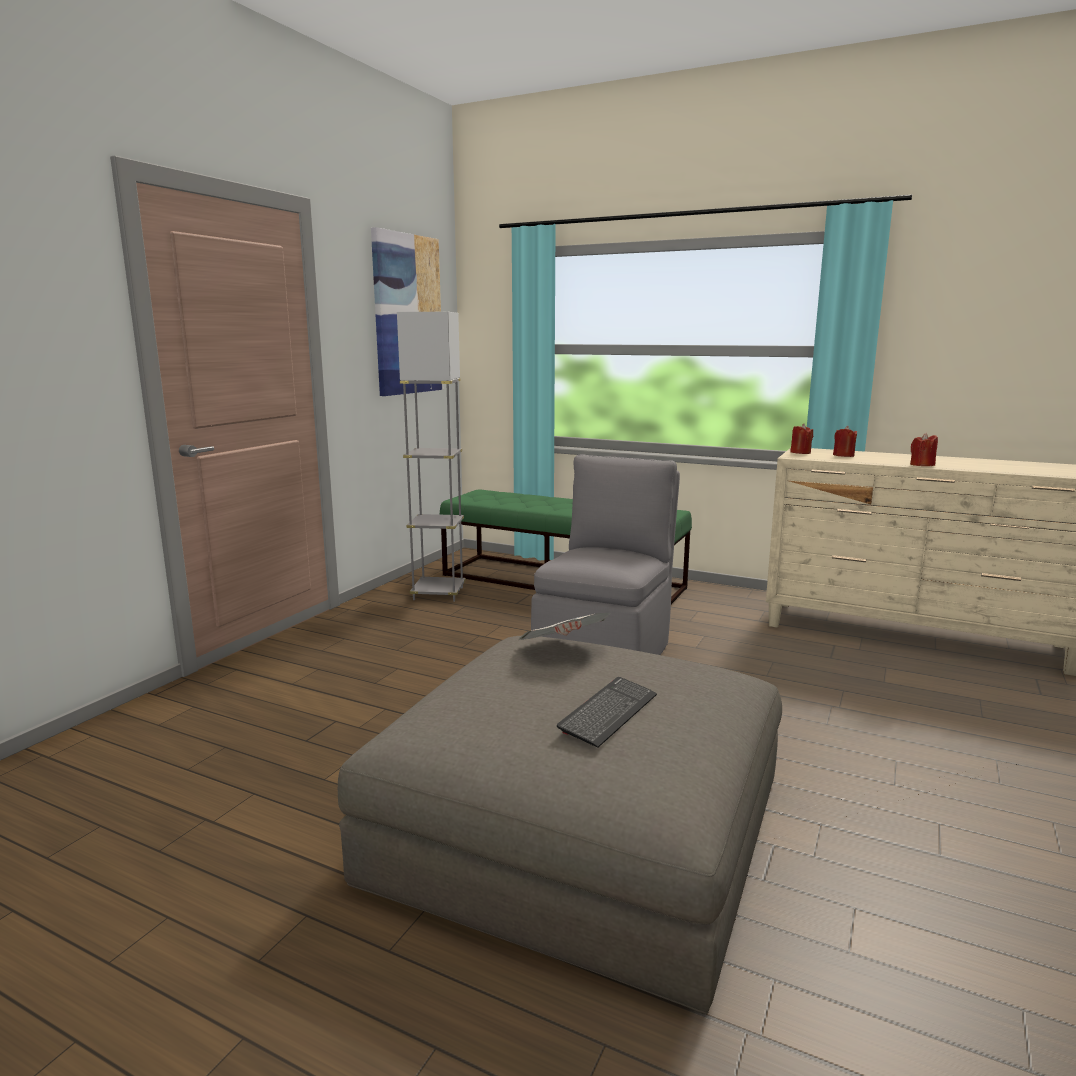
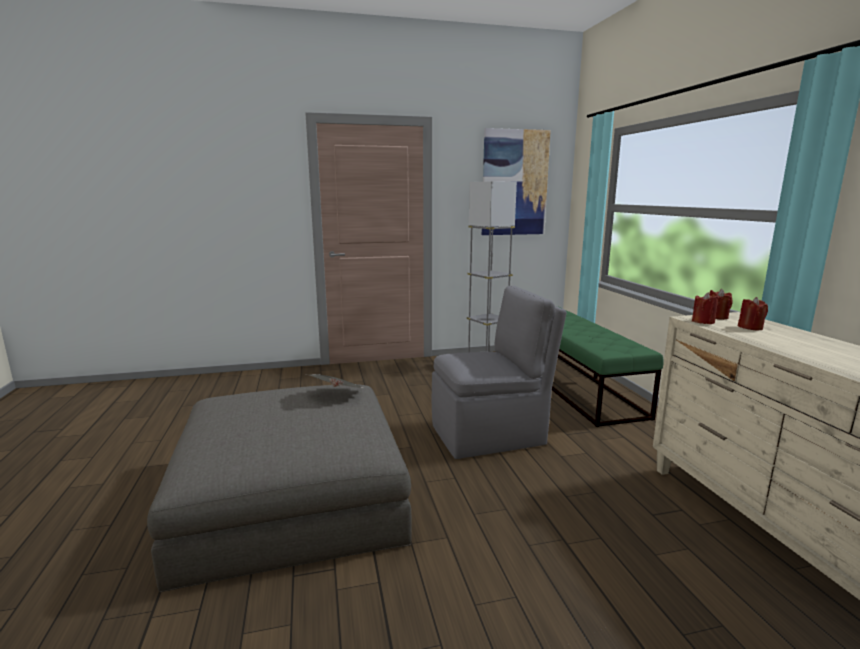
camera: 50 degrees right, 0 degrees up
(608, 713) = (261, 426): keyboard -> none
(922, 465) = (796, 352): red candle -> red candle (703, 322)

